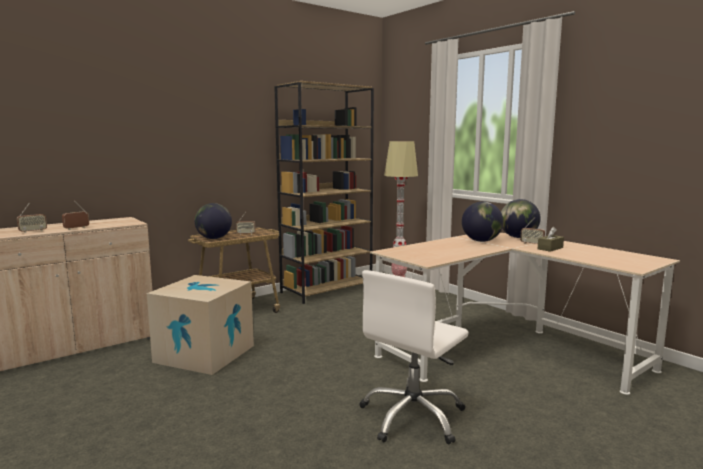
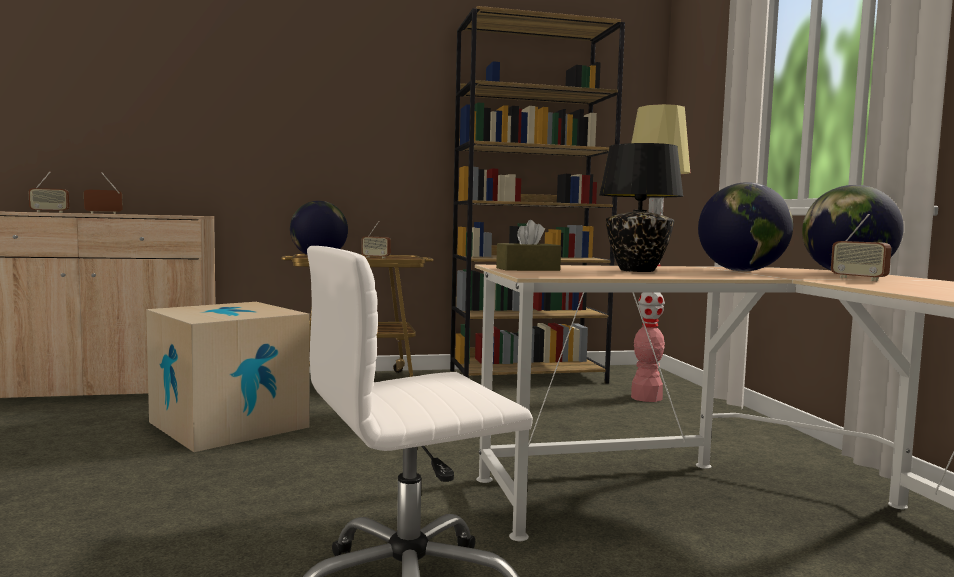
camera: 25 degrees right, 5 degrees down
(447, 248) = (637, 270): none -> black table lamp
(550, 248) = (893, 284): brown tissue box -> brown tissue box (528, 269)

